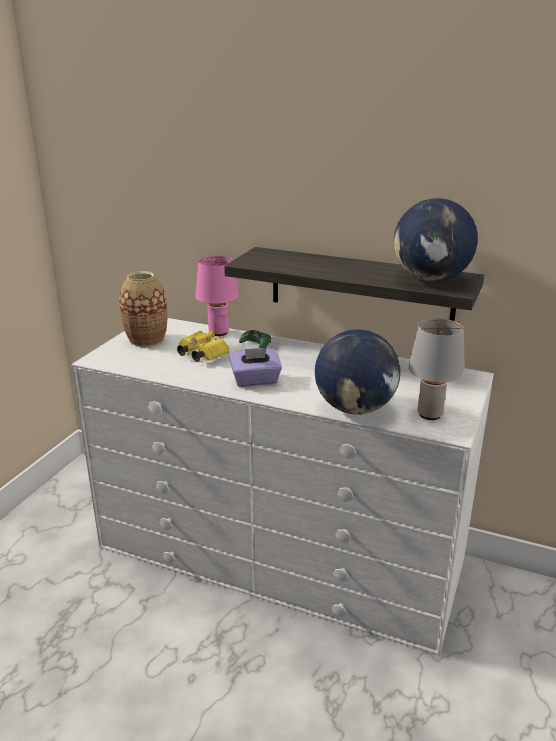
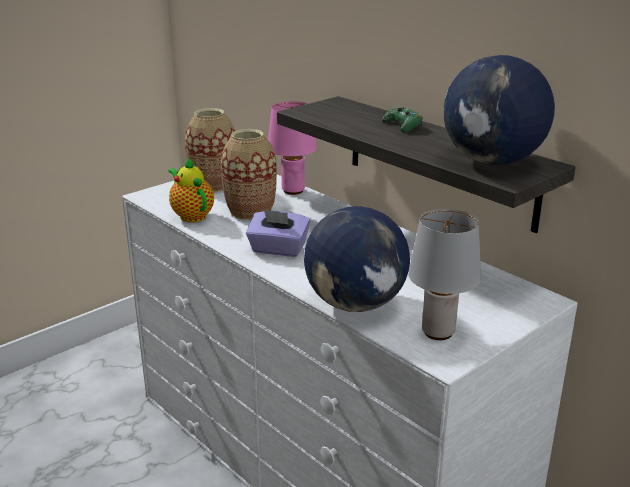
camera: 25 degrees right, 0 degrees up
(154, 368) = (191, 215): none -> teapot
(201, 355) = (250, 211): yellow binoculars -> vase
(256, 344) = (320, 210): green game controller -> green game controller (402, 125)

